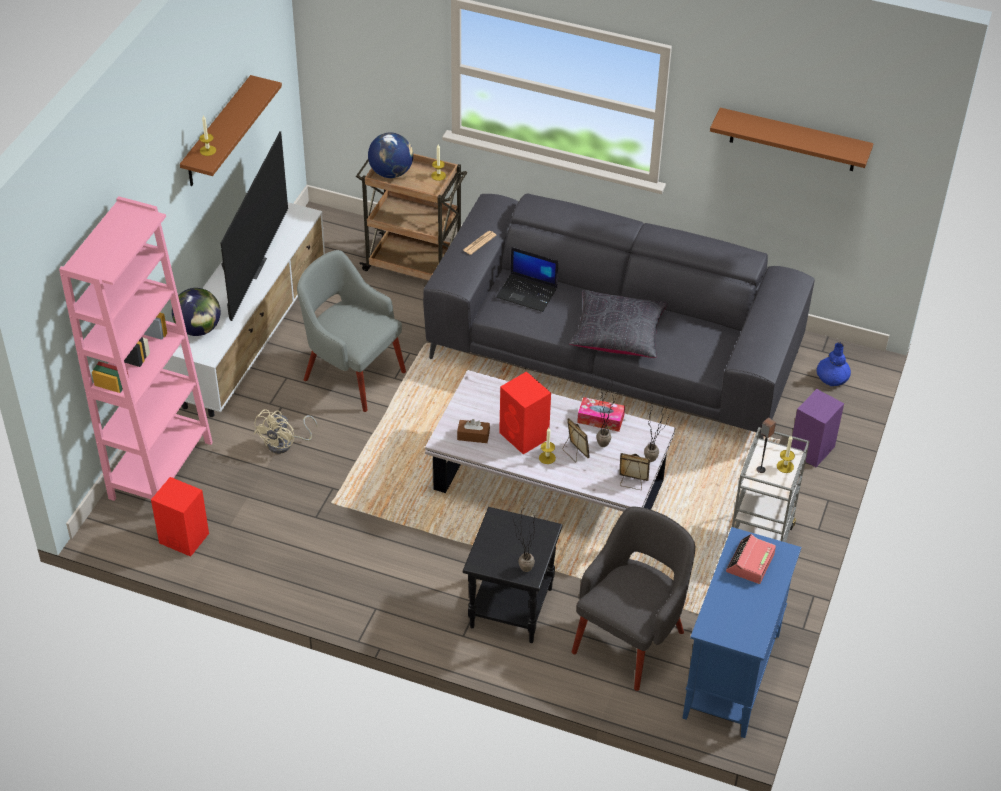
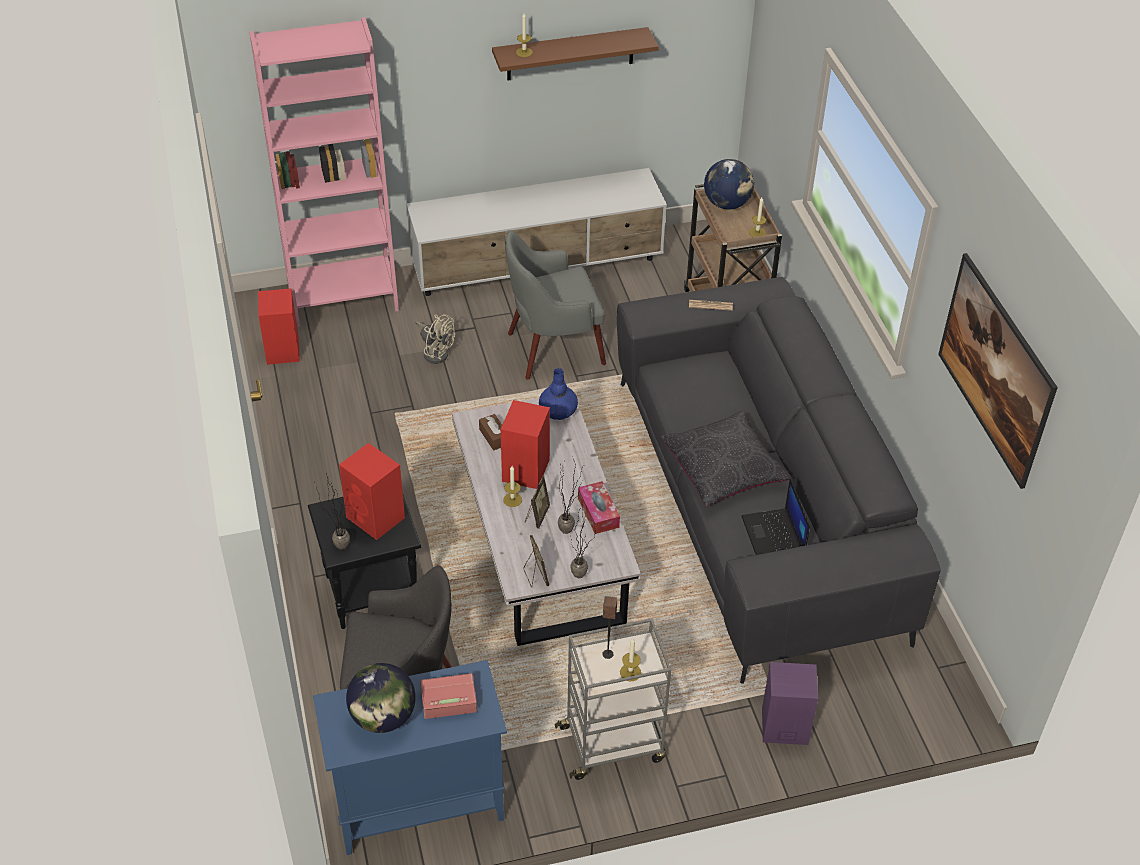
camera: 55 degrees right, 0 degrees up
(198, 329) = (452, 212): globe -> globe (383, 717)
(251, 266) = (555, 201): television -> none
(285, 444) = (435, 352): beige fan -> beige fan turned 135 degrees counterclockwise
(352, 374) = (553, 348): grey armchair -> grey armchair turned 105 degrees counterclockwise
(514, 536) = (376, 518): none -> red speaker
(528, 293) = (709, 380): laptop -> laptop (774, 537)
(793, 140) = (988, 394): brown shelf -> picture
(832, 377) = (908, 694): blue vase -> blue vase (558, 410)

